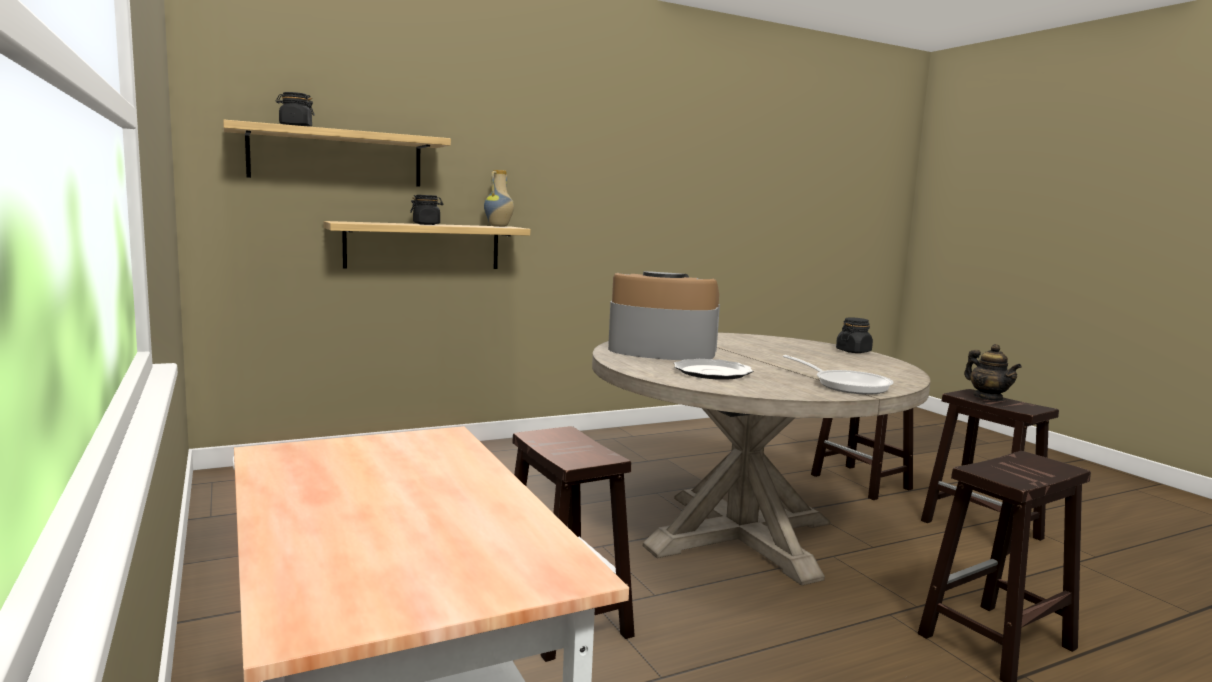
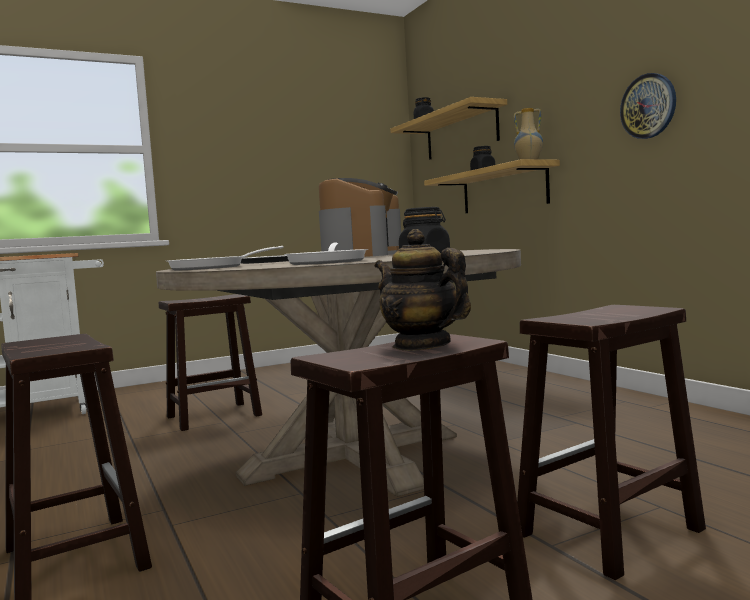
camera: 90 degrees right, 5 degrees down
(608, 201) = (648, 106): none -> wall clock
(861, 364) = (328, 262): none -> frying pan
(988, 398) = (421, 345): teapot -> teapot turned 75 degrees clockwise

